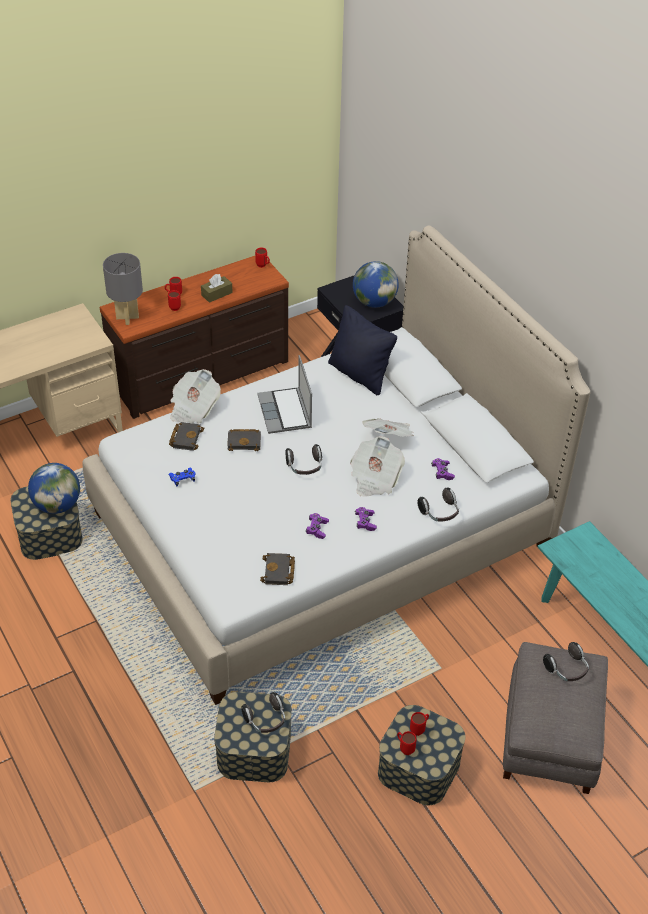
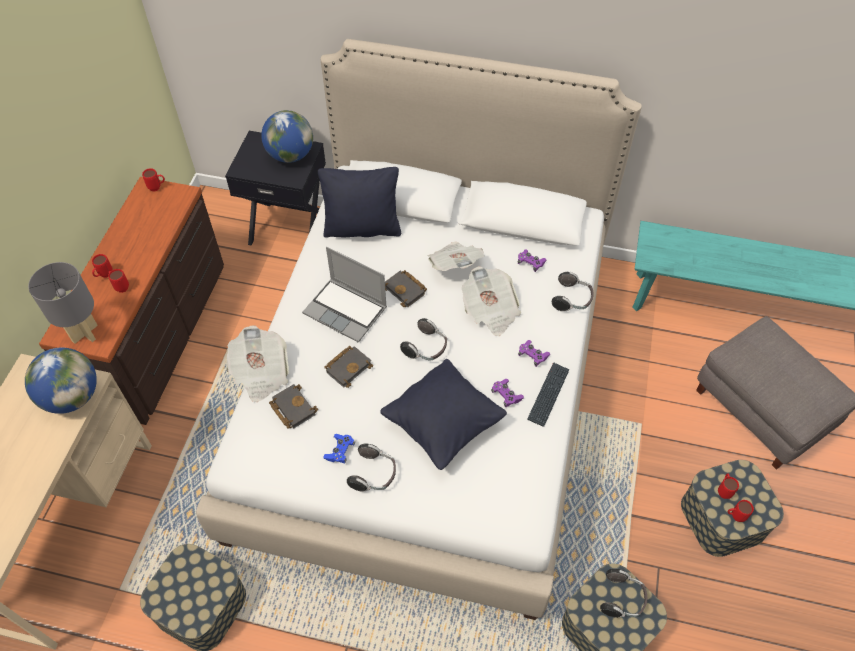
camera: 45 degrees left, 10 degrees up
(57, 505) = (202, 577): globe -> globe (72, 397)
(216, 294) = (146, 245): brown tissue box -> none
(258, 513) = (443, 424): none -> black pillow
(279, 572) = (528, 463): black book -> black book (406, 290)
(344, 549) = (548, 394): none -> keyboard
(566, 670) = (767, 349): headphones -> headphones (374, 474)

